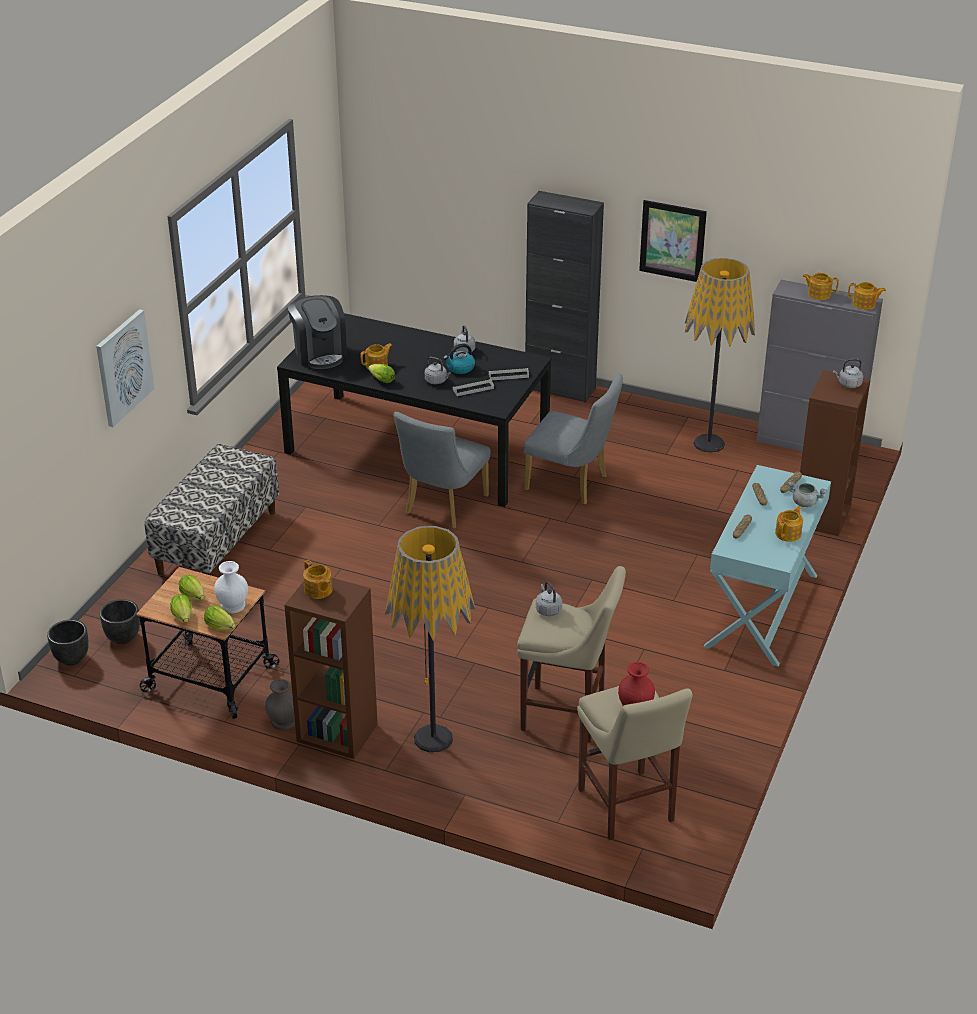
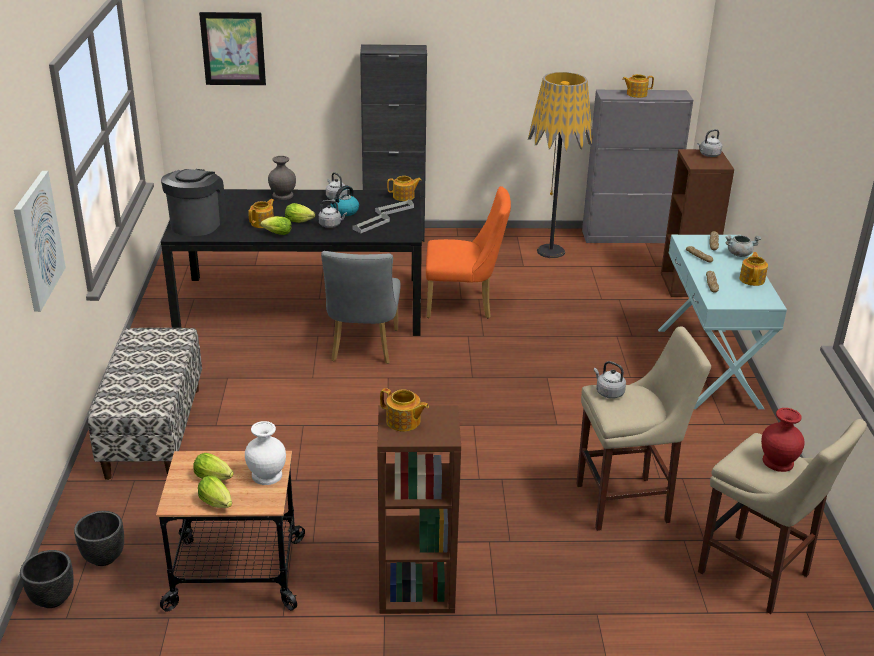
camera: 25 degrees left, 5 degrees down
(221, 627) = (271, 502): lettuce -> lettuce (300, 221)
(283, 721) = (350, 596): grey vase -> grey vase (283, 195)
(319, 353) = (197, 223): coffee machine -> coffee machine turned 120 degrees counterclockwise
(433, 739) = (520, 565): floor lamp -> none
(572, 484) = (464, 305): grey chair -> orange chair
(672, 241) = (492, 72): picture -> picture (233, 48)
(864, 304) = (678, 95): teapot -> teapot (404, 196)

